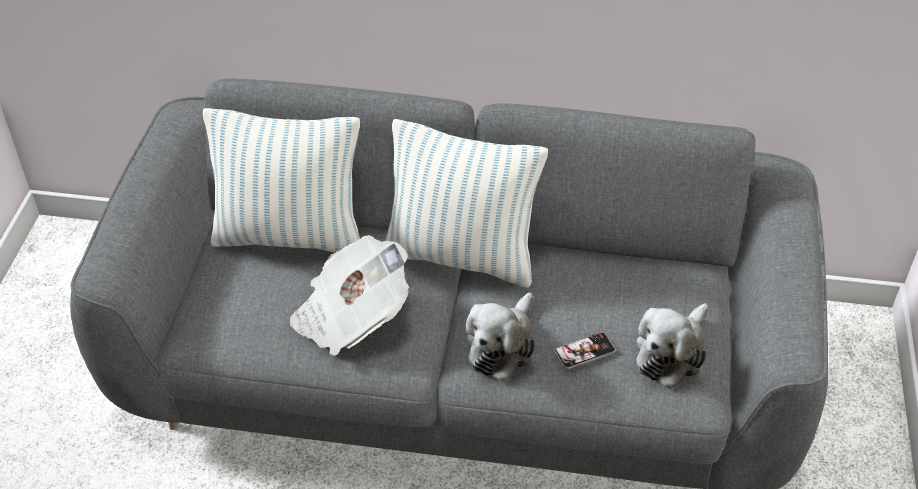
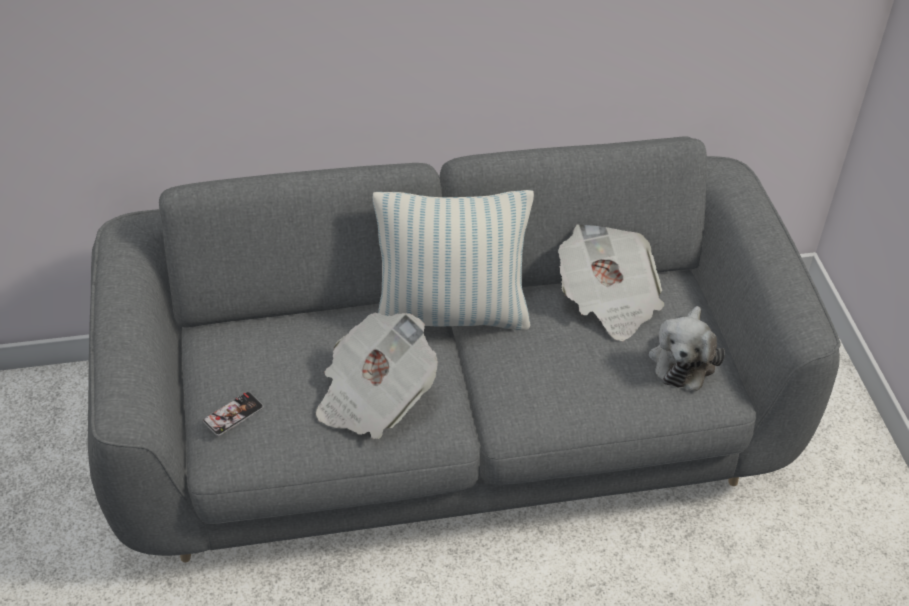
camera: 20 degrees left, 0 degrees up
(290, 236) = (275, 333): pillow -> none
(502, 346) = (529, 390): plush toy -> none
(584, 351) = (607, 376): phone -> phone (233, 414)
(620, 277) = (608, 300): none -> newspaper

